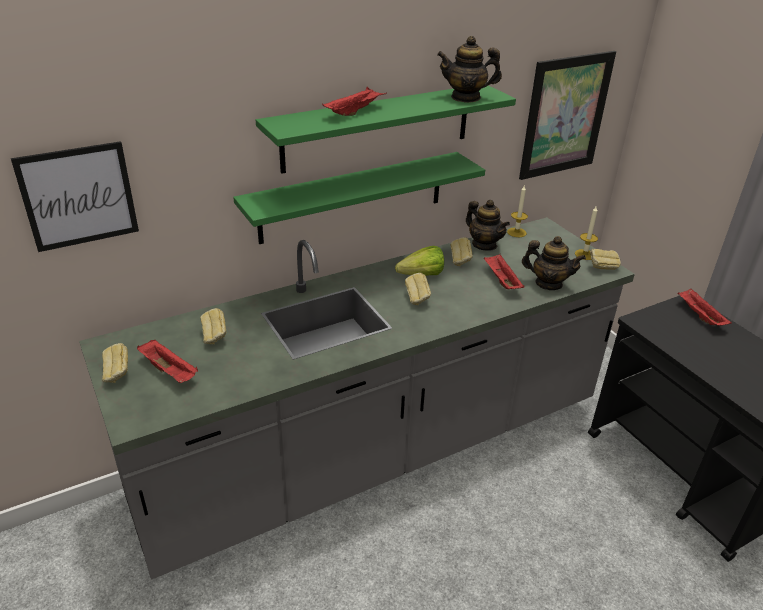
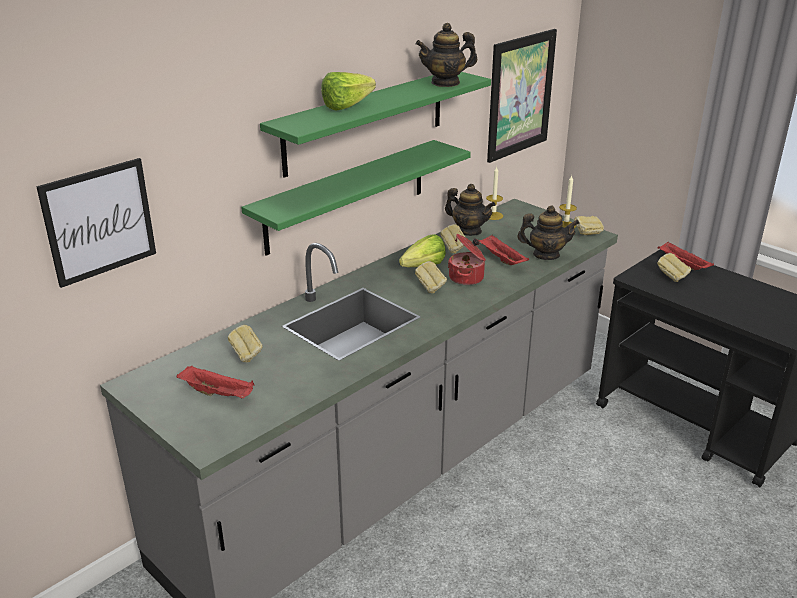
camera: 15 degrees left, 5 degrees down
(117, 374) = (164, 407): bread -> bread (672, 277)
(354, 112) = (351, 106): red tray -> lettuce
(458, 295) = (467, 278): none -> cooking pot

